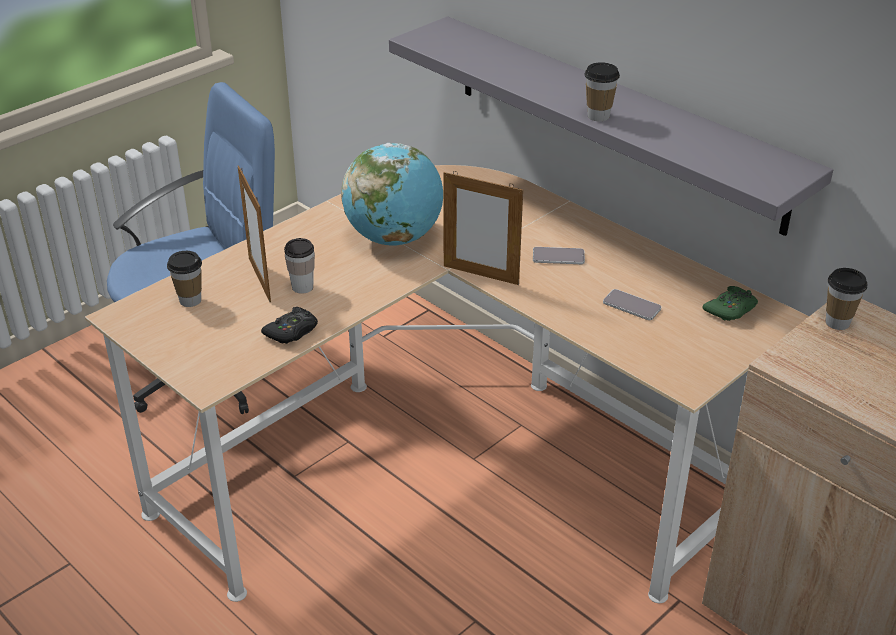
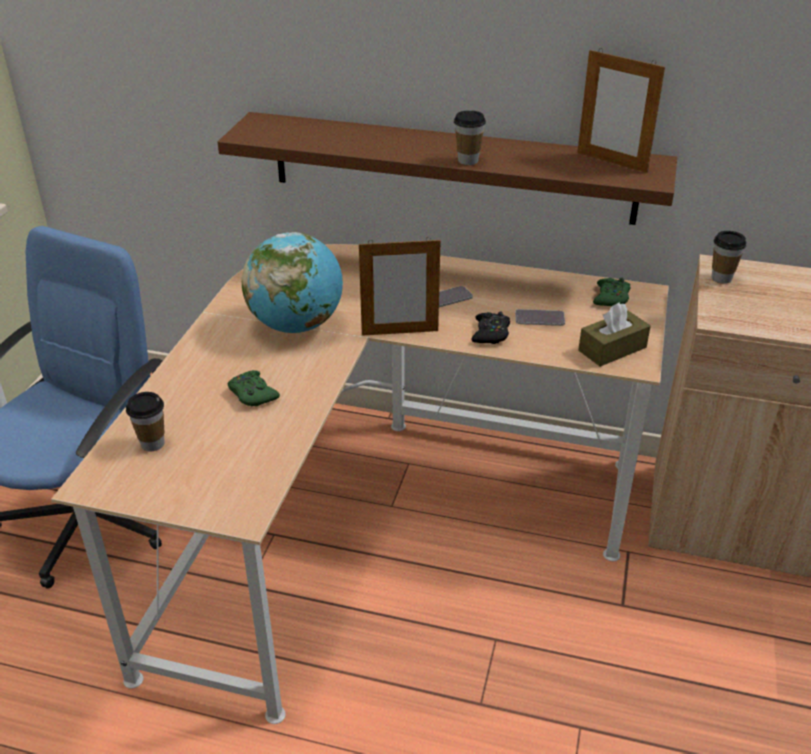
camera: 30 degrees left, 0 degrees up
(259, 280) = (205, 401): picture frame -> picture frame (611, 162)
(292, 331) = (280, 437): black game controller -> black game controller (490, 333)
(302, 287) = (252, 394): cup -> green game controller
(614, 121) = (451, 168): grey shelf -> brown shelf
(677, 360) = (612, 349): none -> brown tissue box

